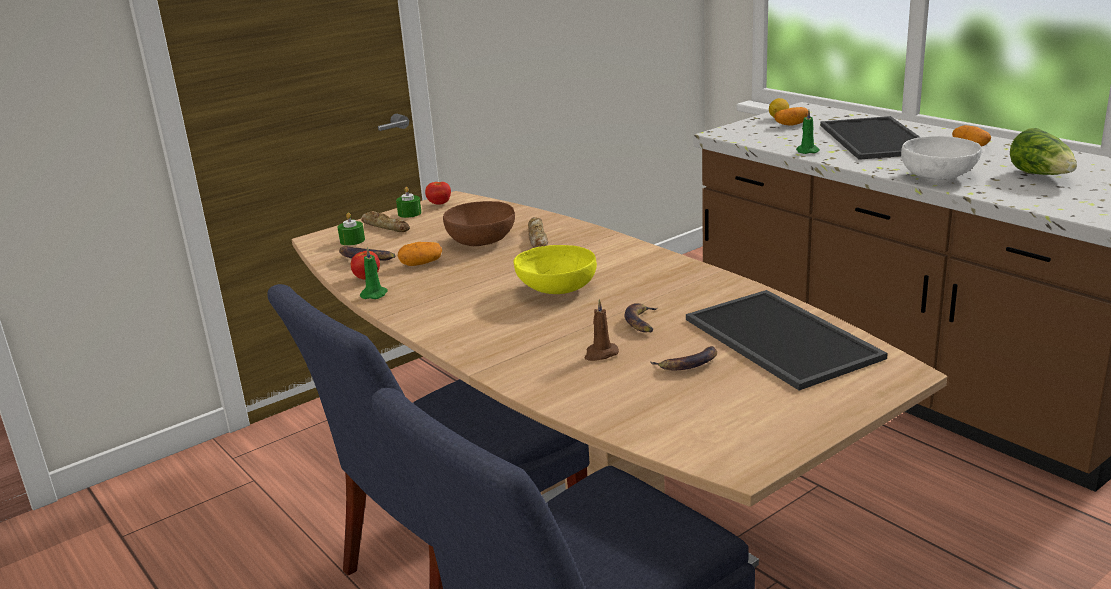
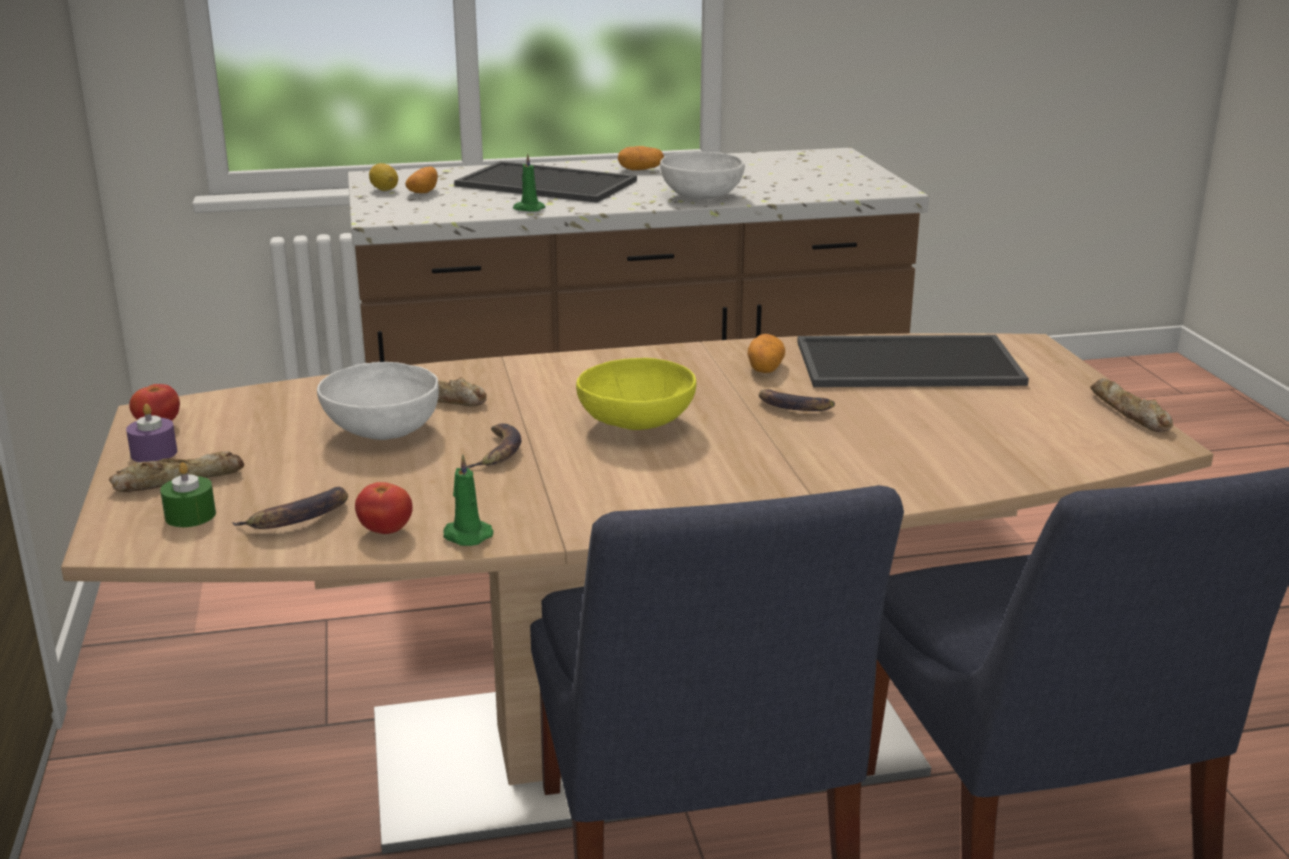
camera: 65 degrees left, 0 degrees up
(409, 213) = (154, 453): green candle -> purple candle
(421, 264) = (398, 483): potato -> potato (765, 368)
(481, 241) = (381, 430): brown bowl -> white bowl
(600, 354) = (853, 443): brown candle -> none
(688, 363) = (923, 411): banana -> banana (497, 452)
(794, 442) = (1128, 413): none -> bread
(1041, 175) = (760, 175): lettuce -> none

